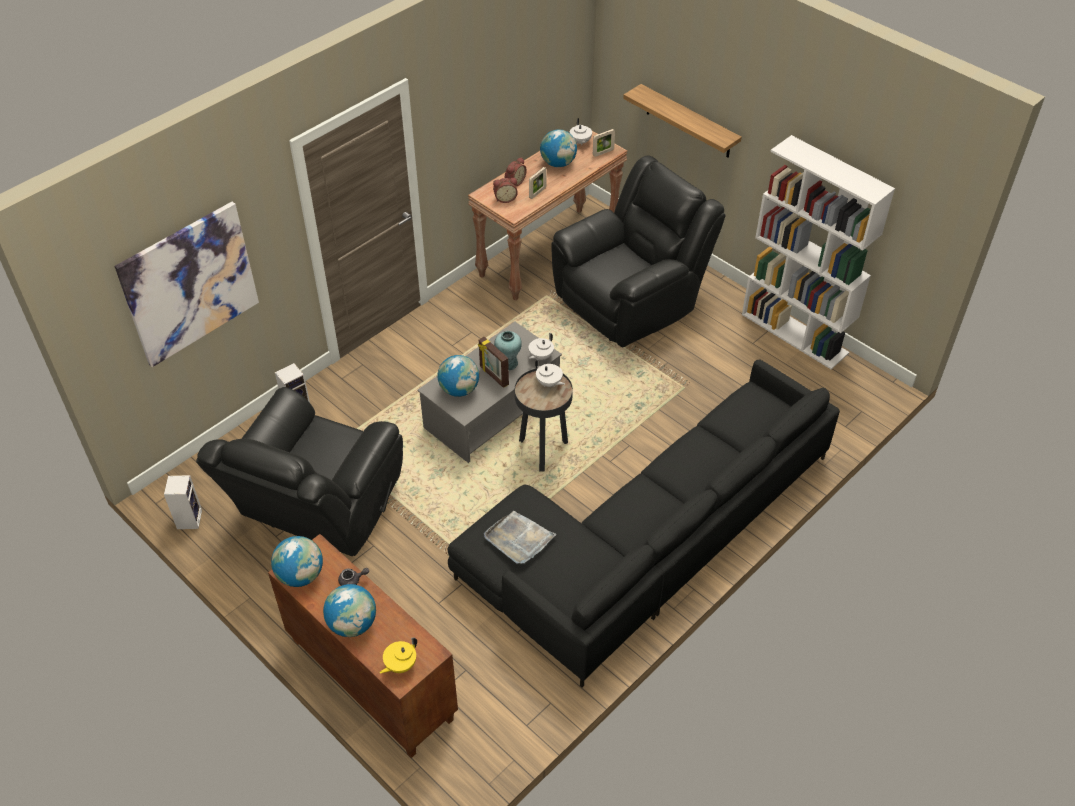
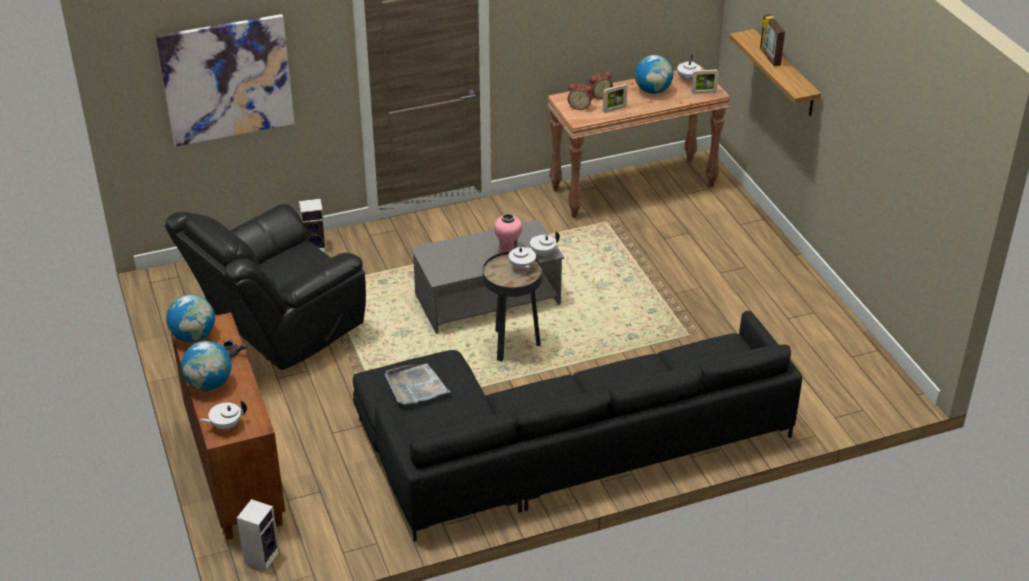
camera: 25 degrees right, 10 degrees down
(189, 518) = (169, 302): speaker -> speaker (262, 556)
(400, 665) = (226, 425): yellow teapot -> white teapot
(459, 389) = (448, 258): globe -> none
(493, 376) = (487, 256): picture frame -> picture frame (769, 57)
(508, 363) = (507, 250): turquoise vase -> pink vase
(631, 301) = (687, 249): black armchair -> none
(795, 333) = (840, 323): white bookcase -> none

